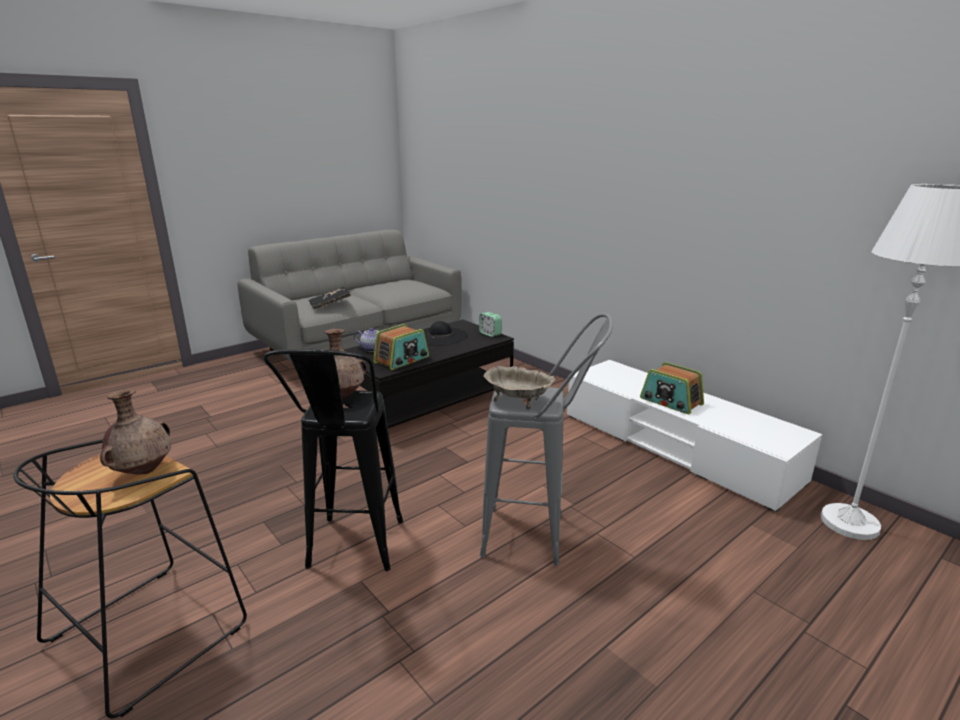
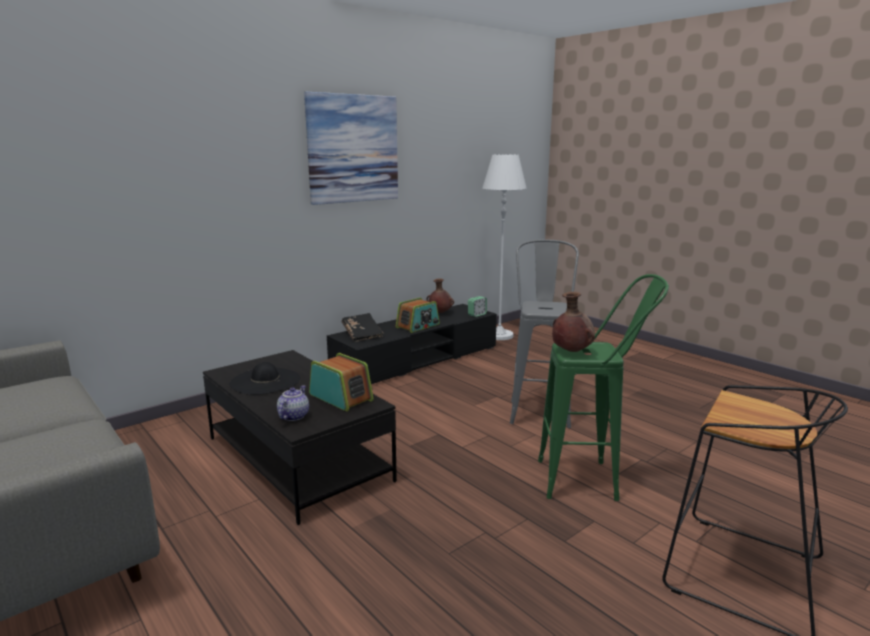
camera: 90 degrees left, 5 degrees down
(144, 471) = (743, 407): brown vase -> brown vase (439, 313)
(330, 305) = (81, 448): black book -> black book (362, 334)
(352, 555) = (591, 480): black stool -> green stool
(490, 334) = (273, 358): alarm clock -> alarm clock (477, 314)
(518, 400) = (550, 309): beige bowl -> none
(675, 447) = (417, 360): white tv stand -> black tv stand
(680, 157) = (353, 149): none -> picture

